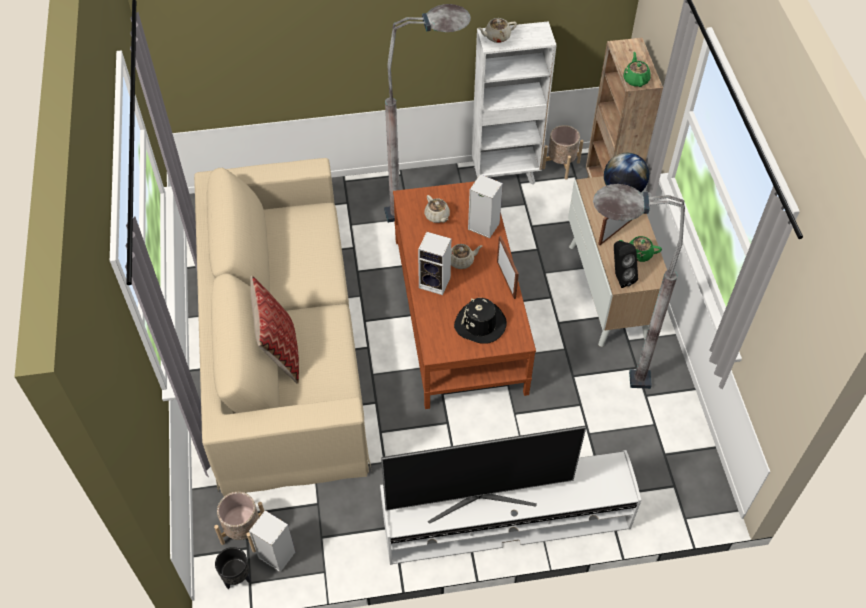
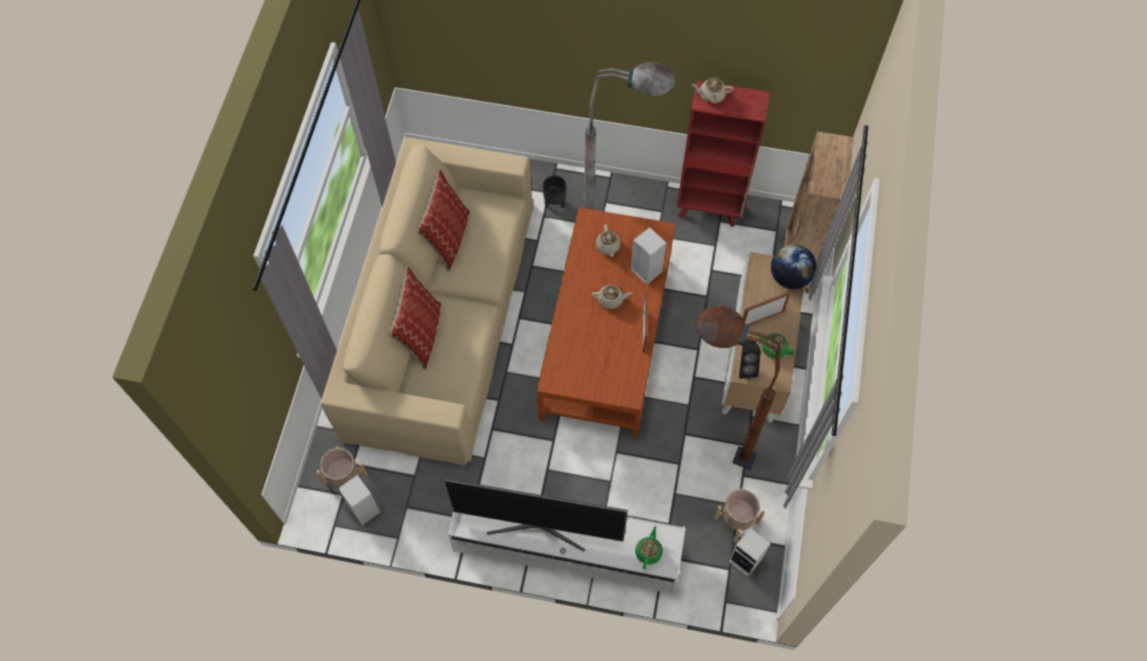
camera: 20 degrees right, 10 degrees up
(237, 577) = (326, 517): black planter -> black planter (555, 203)
(272, 256) = (448, 238): none -> pillow
(436, 282) = (579, 314): speaker -> speaker (746, 561)
(480, 324) = (602, 368): black hat -> none
(505, 175) = (709, 208): white bookcase -> red bookcase
(561, 165) = (768, 214): beige planter -> beige planter (736, 520)
(598, 378) = (707, 443): grey floor lamp -> brown floor lamp
(635, 79) = (824, 183): green teapot -> green teapot (648, 551)

